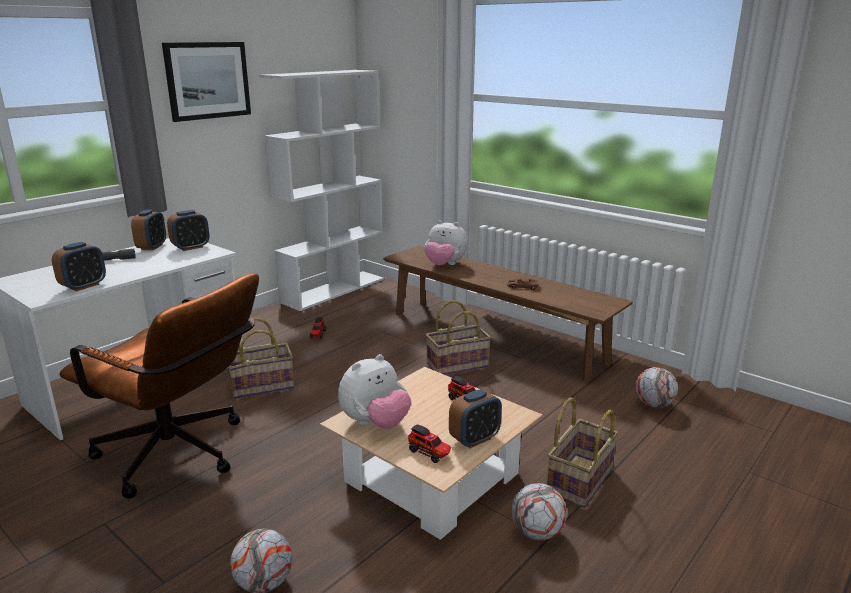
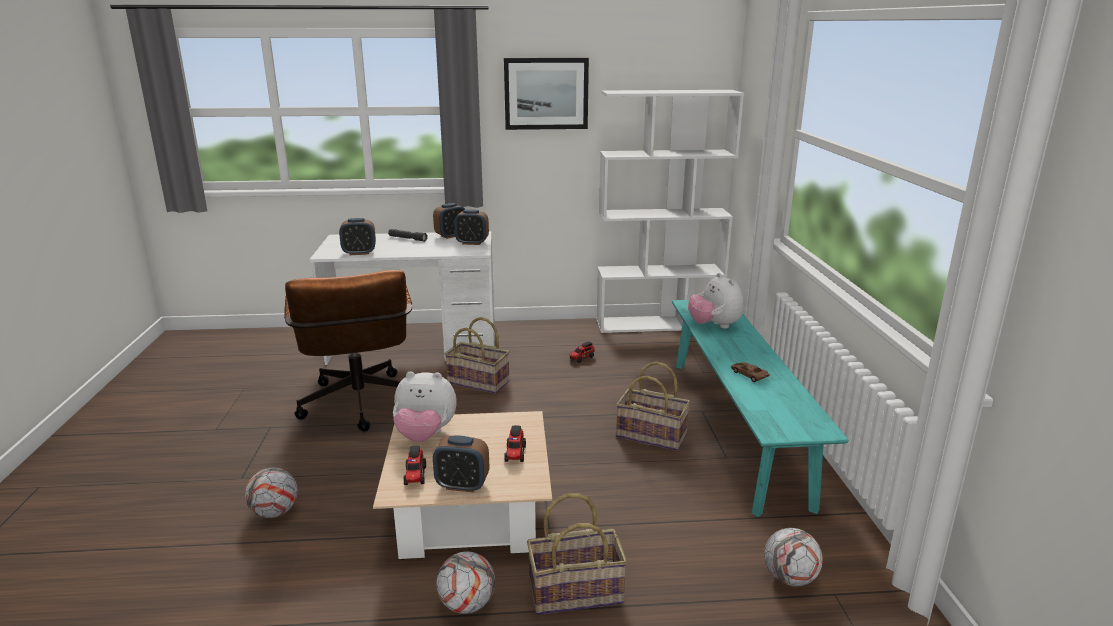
camera: 45 degrees right, 0 degrees up
(494, 337) = (735, 426): brown bench -> turquoise bench

